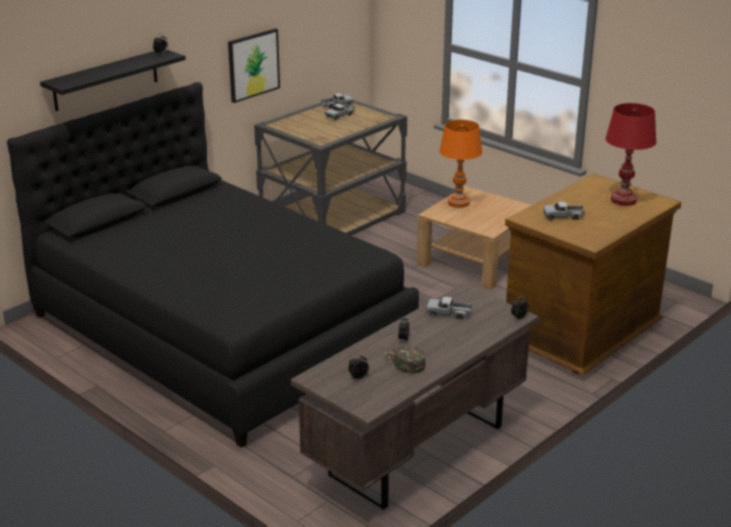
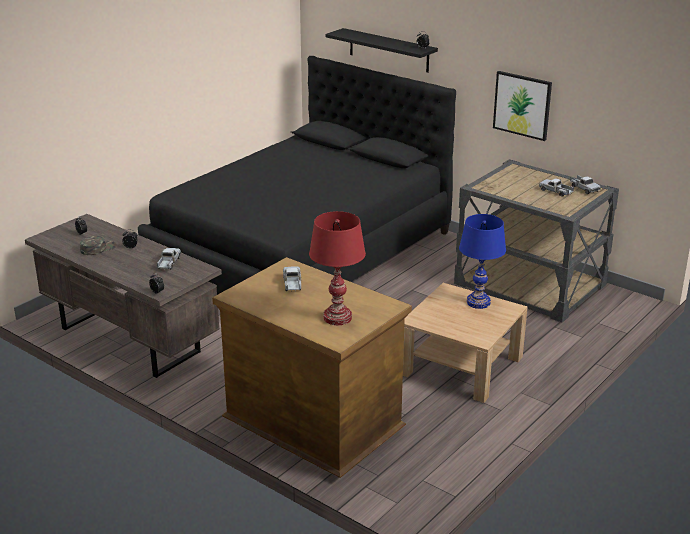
camera: 85 degrees right, 0 degrees up
(458, 203) = (478, 302): orange table lamp -> blue table lamp

